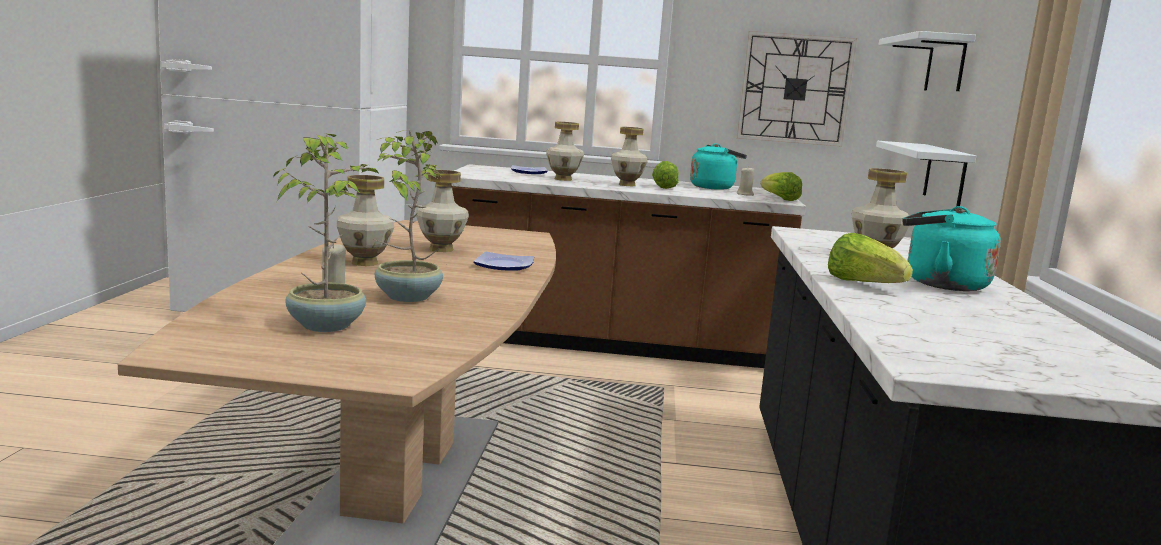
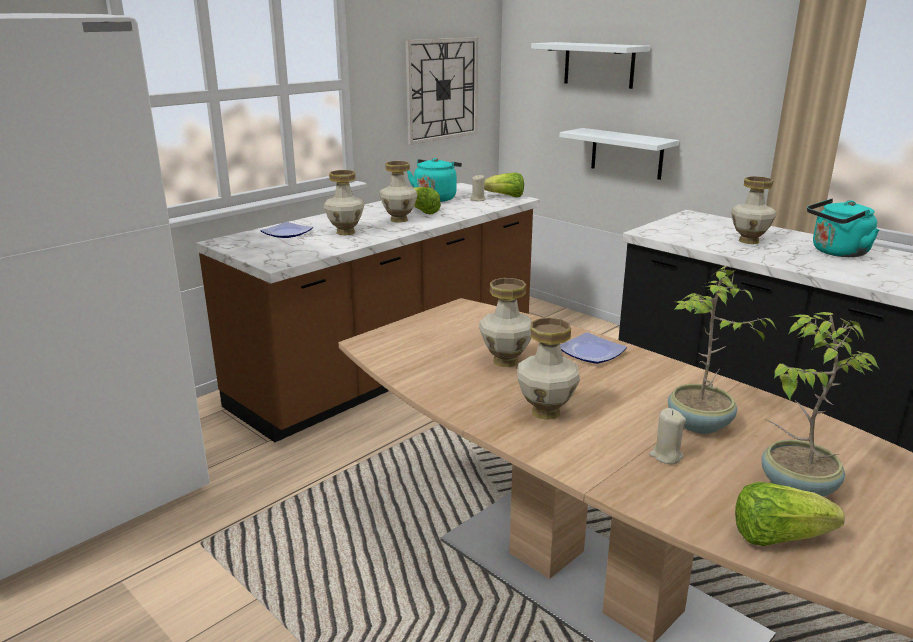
camera: 50 degrees left, 10 degrees up
(863, 284) = (841, 271): lettuce -> lettuce (777, 536)

